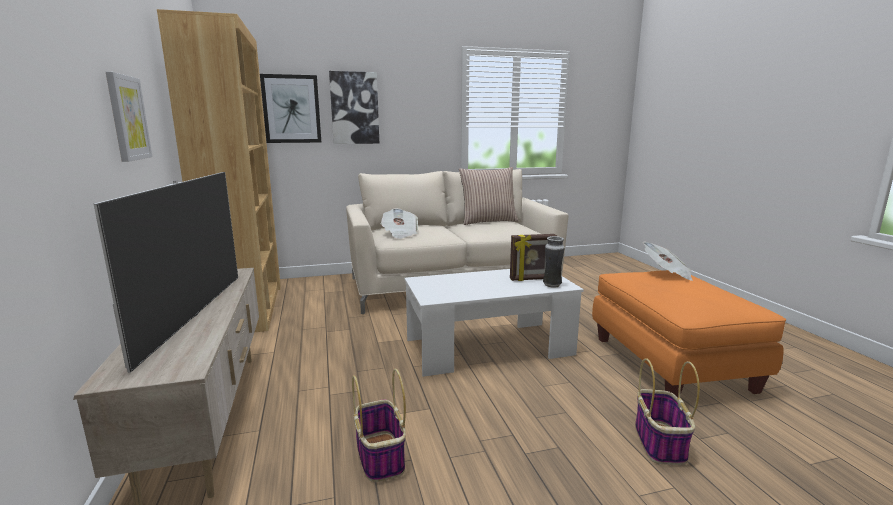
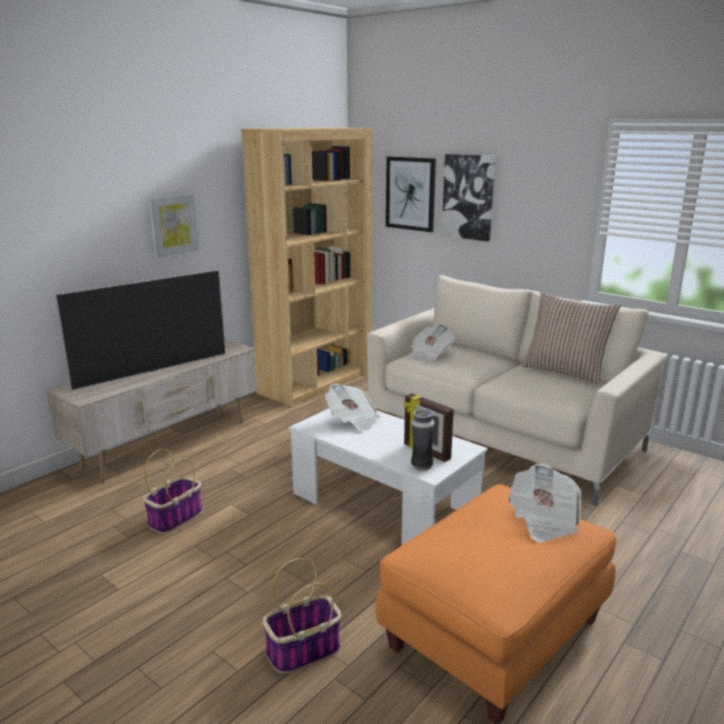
camera: 55 degrees right, 5 degrees up
(447, 284) = (352, 420): none -> newspaper

